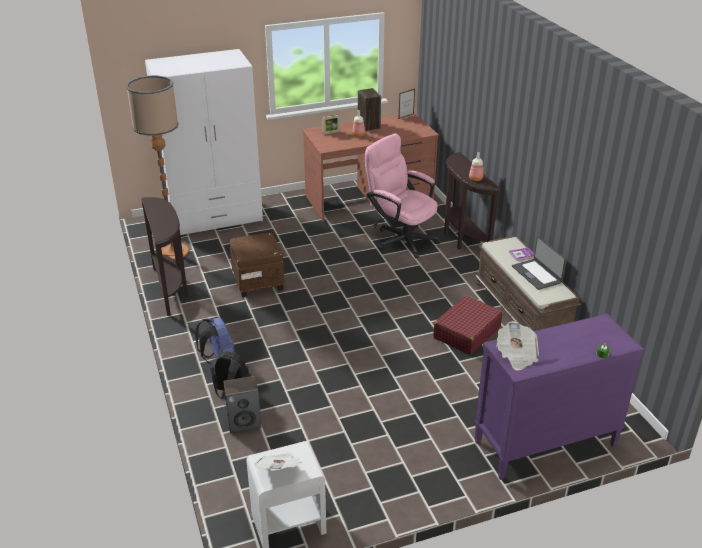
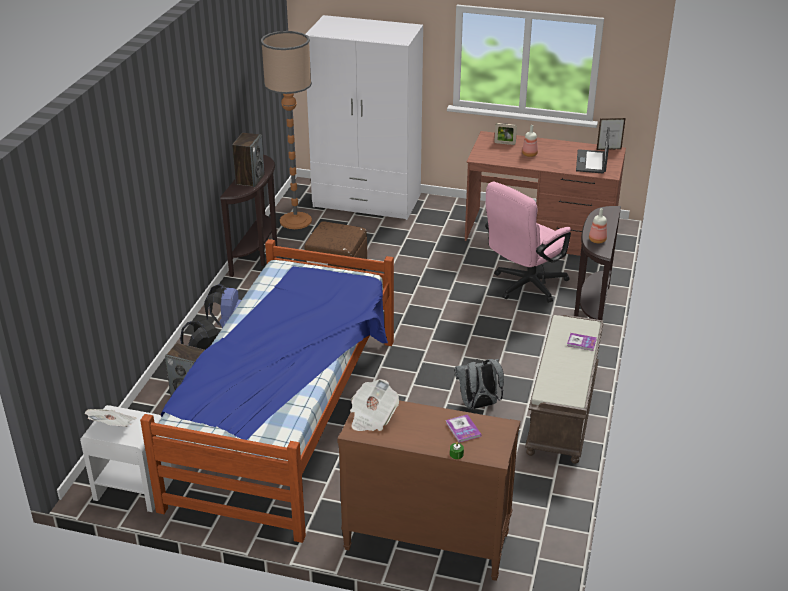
camera: 35 degrees right, 0 degrees up
(347, 405) = (288, 419): none -> bed
(368, 126) = (553, 147): speaker -> speaker (250, 179)
(401, 238) = (524, 286): pink office chair -> pink office chair turned 120 degrees counterclockwise
(466, 333) = (478, 405): red suitcase -> grey backpack
(537, 274) = (570, 368): laptop -> laptop (592, 162)
(544, 444) = (426, 542): purple dresser -> brown dresser
(583, 335) = (463, 429): none -> book

